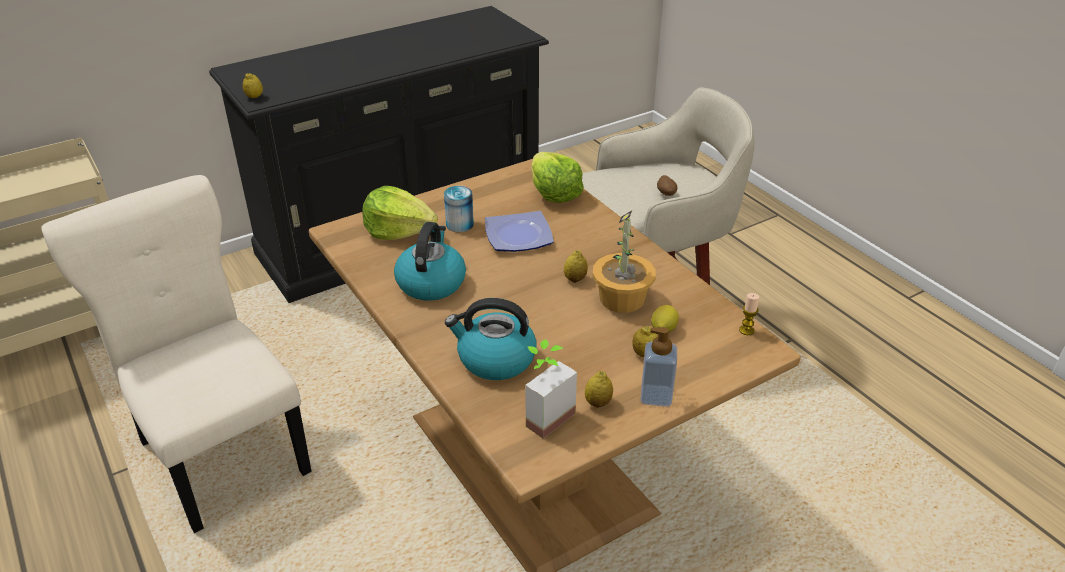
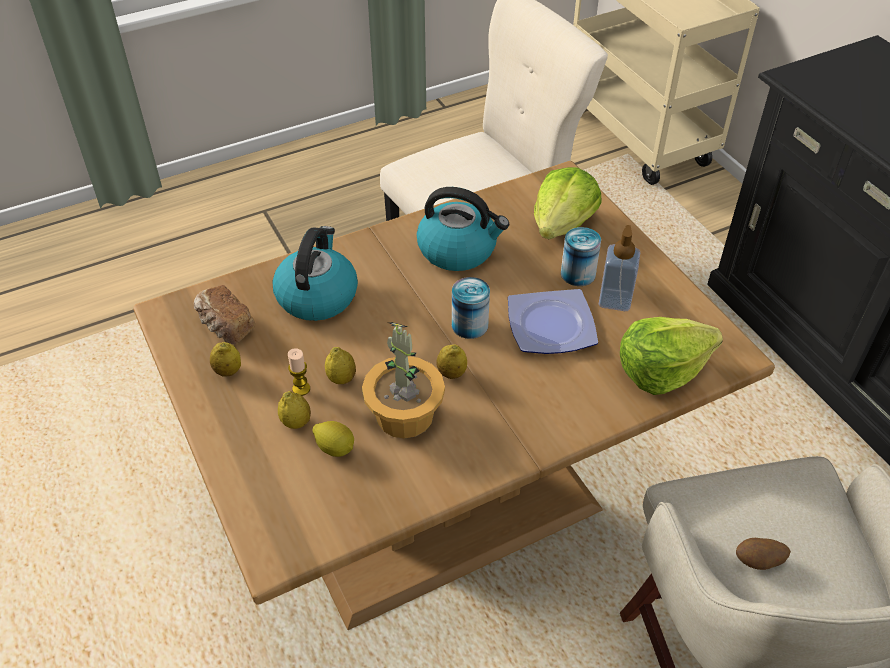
camera: 95 degrees right, 10 degrees up
(254, 97) = (803, 71): lemon -> lemon (341, 378)
(522, 273) = (469, 325): none -> can
(543, 414) = (224, 326): potted plant -> bread
(656, 396) = (222, 422): soap dispenser -> soap dispenser (615, 300)
(746, 330) = (315, 541): candle -> candle (301, 389)

